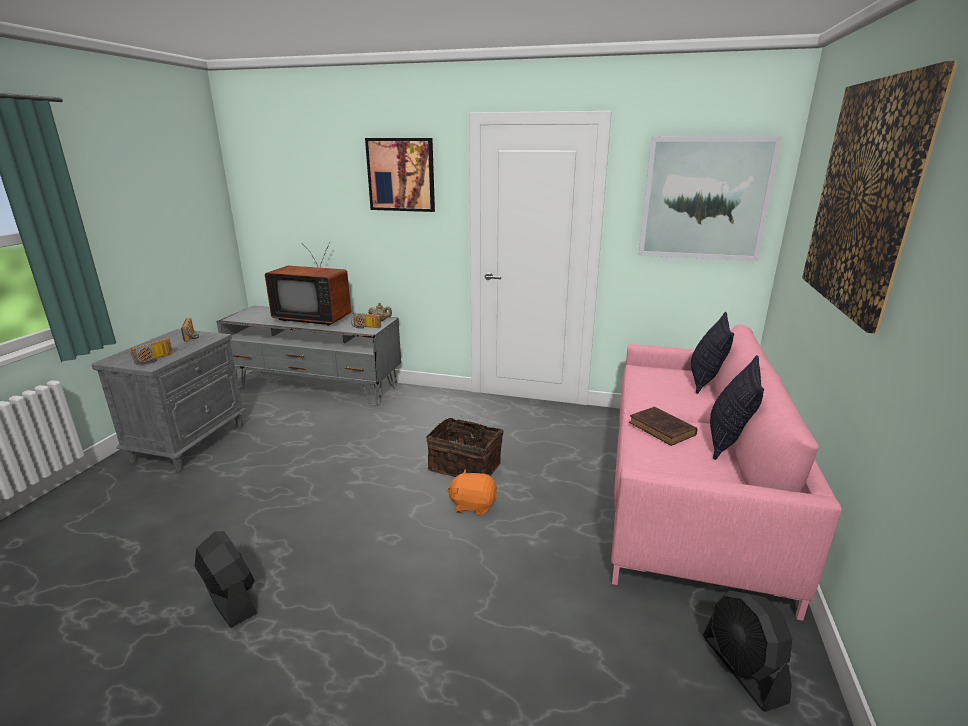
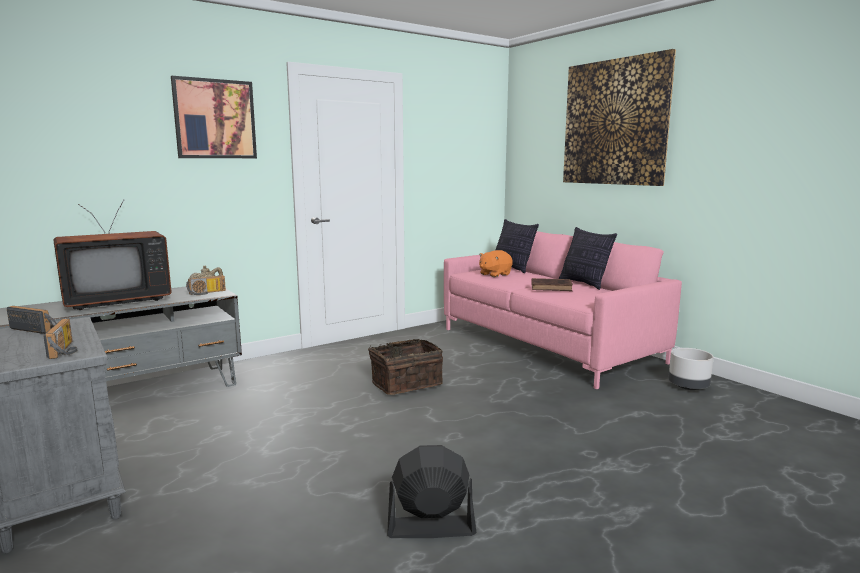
camera: 50 degrees left, 10 degrees down
(473, 505) = (460, 397): orange plush toy -> orange plush toy (494, 274)
(704, 199) = (464, 143): picture -> none
(743, 669) = (688, 387): black fan -> grey planter

